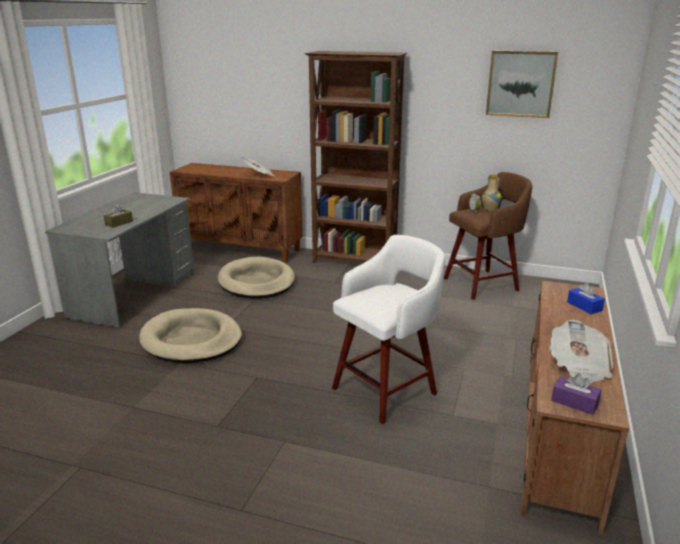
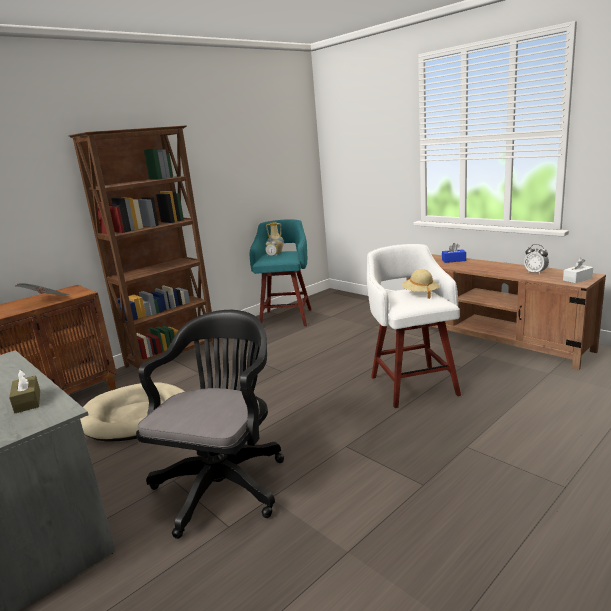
camera: 60 degrees left, 5 degrees down
(191, 340) = (224, 482): beige dog bed -> black office chair
(396, 299) = (420, 293): none -> beige hat
(483, 284) = (286, 317): brown stool -> turquoise stool
(520, 84) = (255, 147): picture -> none
(574, 402) = (577, 279): purple tissue box -> white tissue box
(578, 368) = (535, 272): newspaper -> alarm clock

